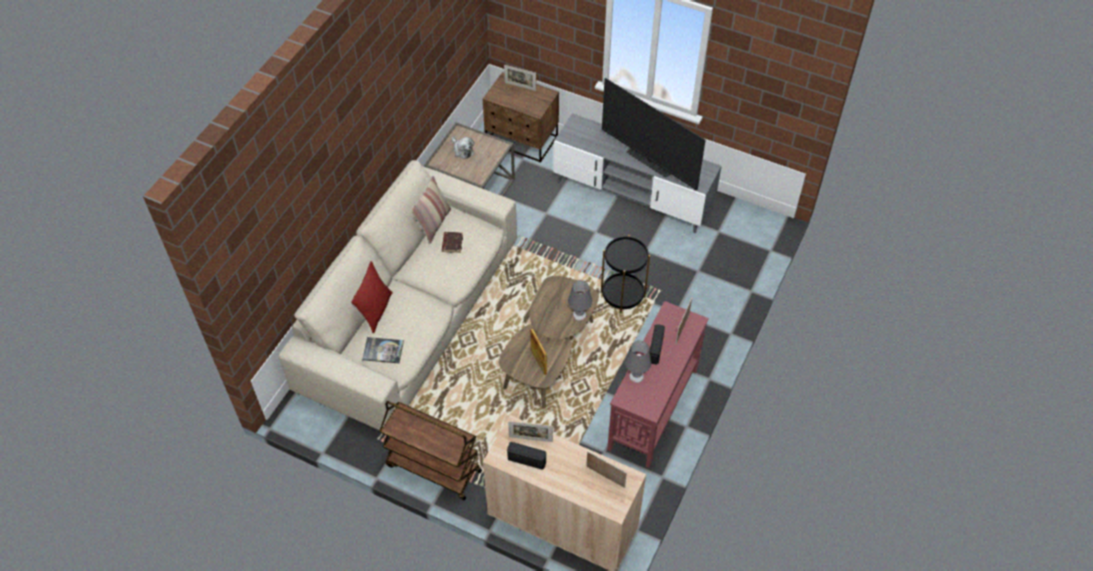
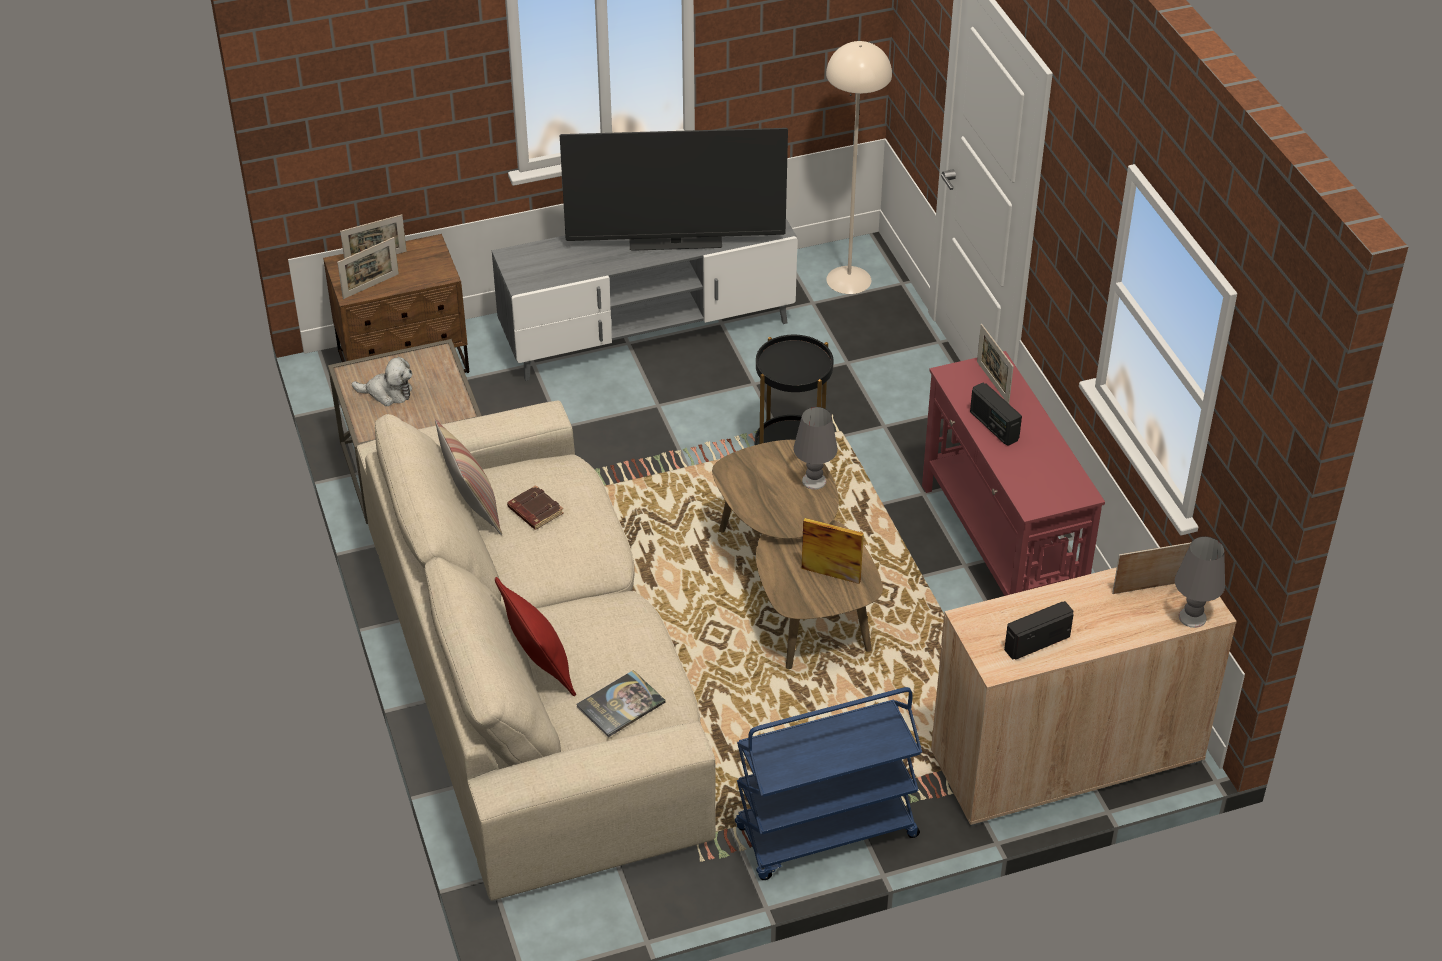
camera: 45 degrees left, 10 degrees down
(433, 468) = (825, 834): brown cart -> blue cart
(530, 439) = (1008, 617): picture frame -> picture frame (371, 286)
(636, 376) = (1013, 470): grey table lamp -> grey table lamp (1192, 617)
(748, 231) = (848, 279): none -> beige floor lamp

